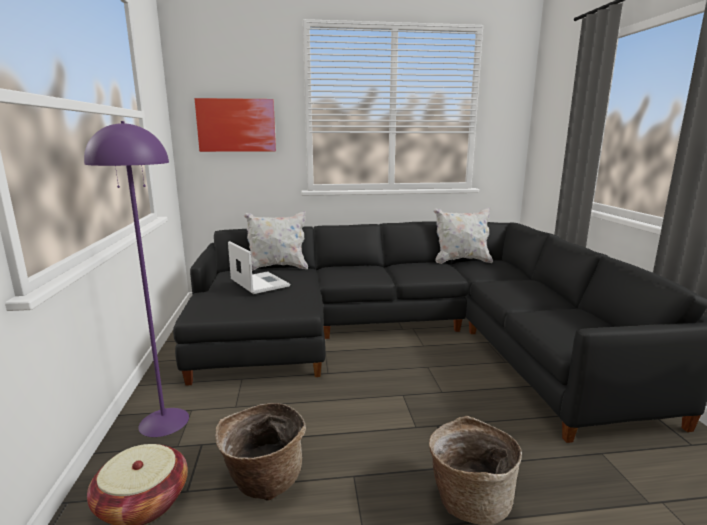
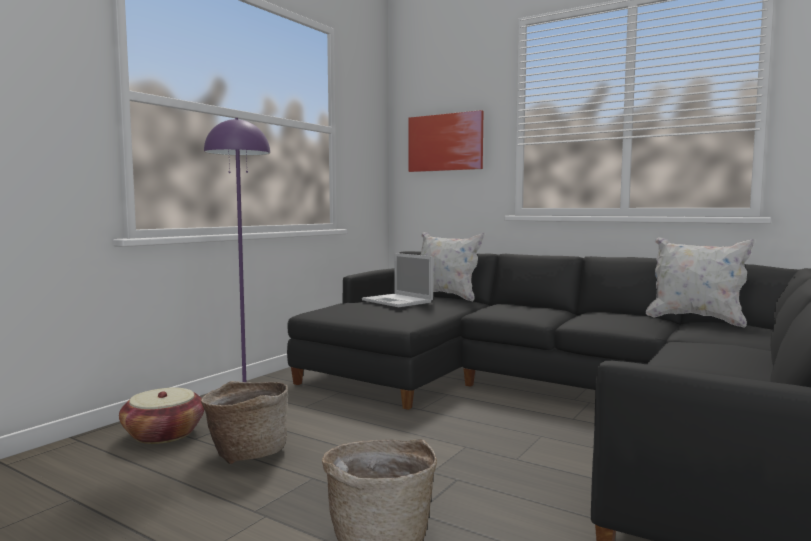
camera: 40 degrees right, 10 degrees down
(259, 283) = (398, 301): laptop -> laptop turned 135 degrees clockwise

